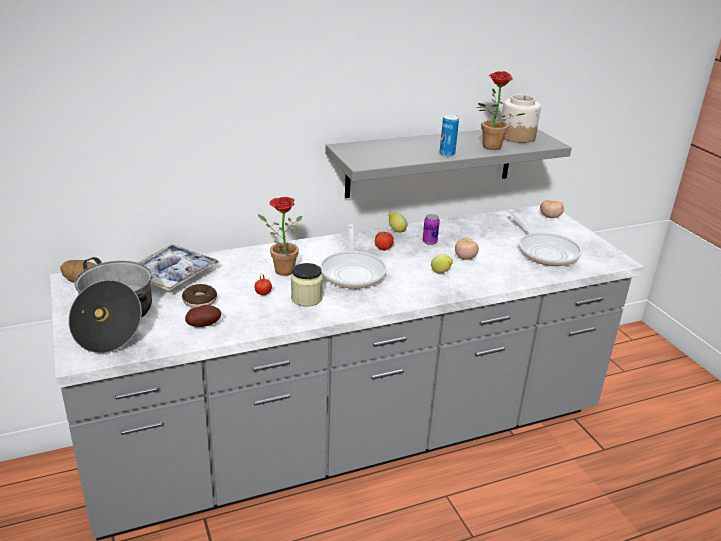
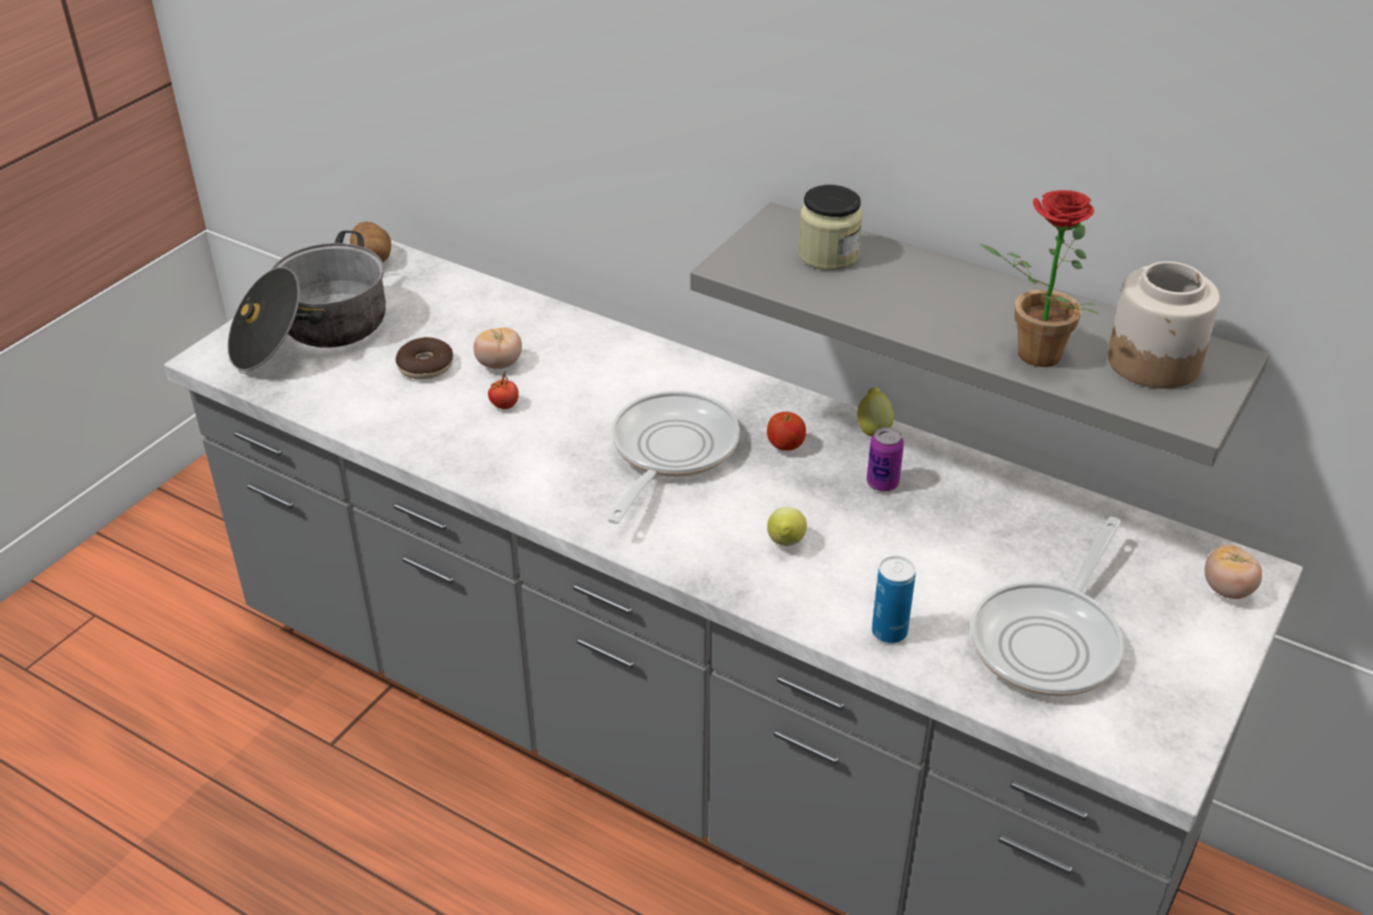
camera: 55 degrees right, 10 degrees up
(172, 275) = (464, 310): tray -> none
(204, 325) = (371, 402): potato -> none
(280, 270) = (588, 385): potted plant -> none
(306, 298) = (536, 449): jar -> jar (828, 255)
(353, 271) = (669, 452): frying pan -> frying pan turned 150 degrees clockwise
(447, 154) = (914, 323): can -> can (889, 632)
(465, 258) = (879, 549): tomato -> tomato (499, 364)

